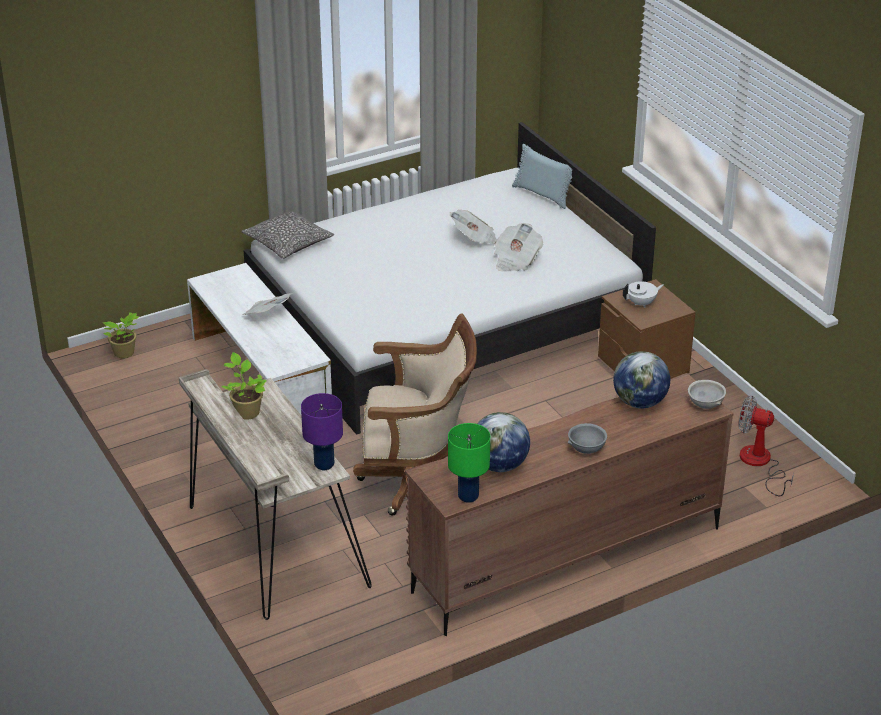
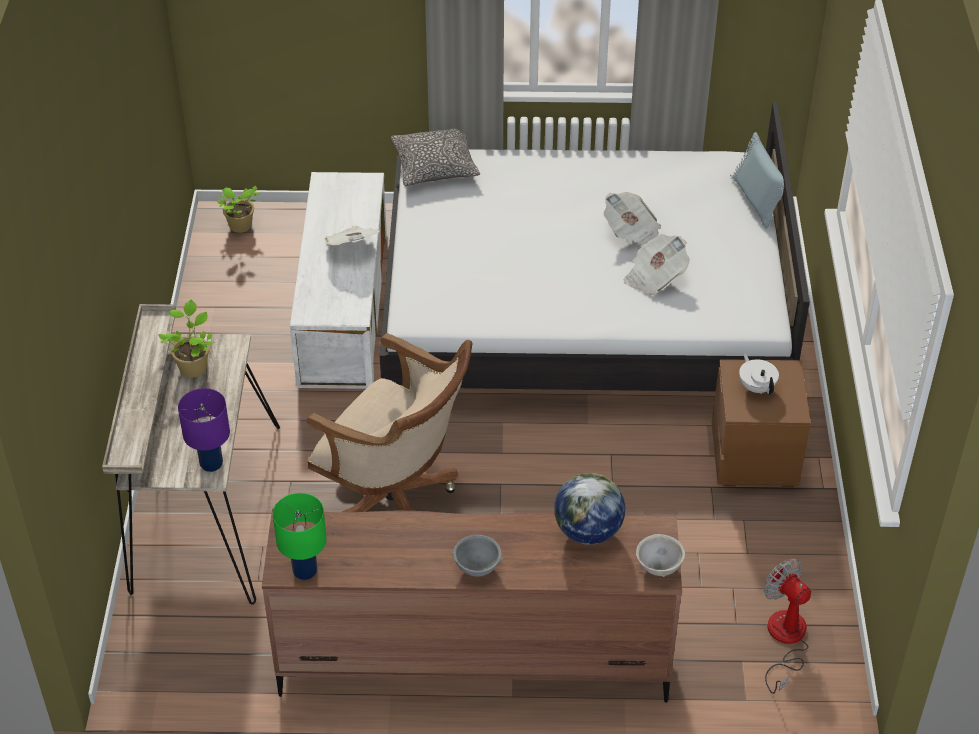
camera: 30 degrees right, 10 degrees up
(499, 465) = (369, 546): globe -> none
(641, 303) = (756, 387): white teapot -> white teapot turned 120 degrees counterclockwise

